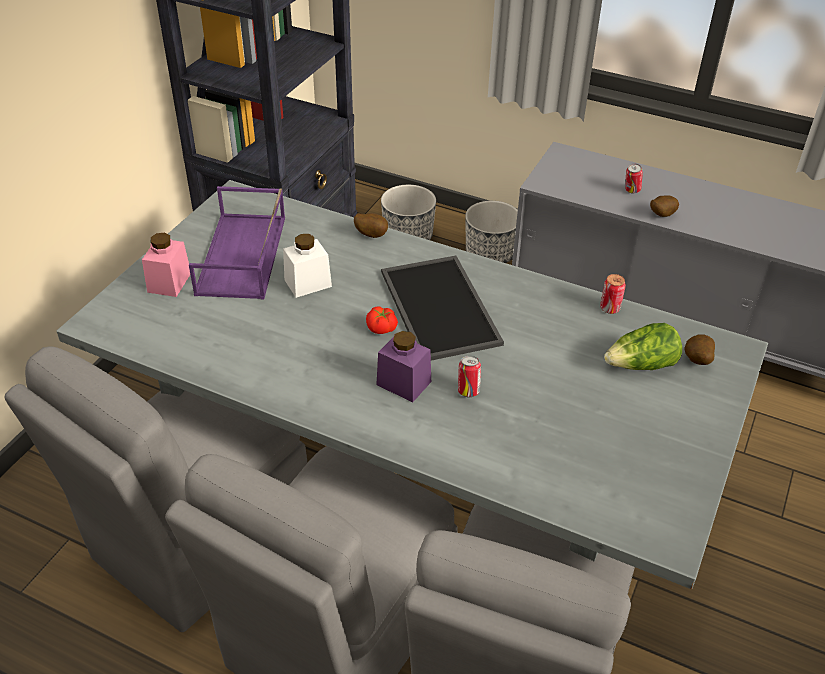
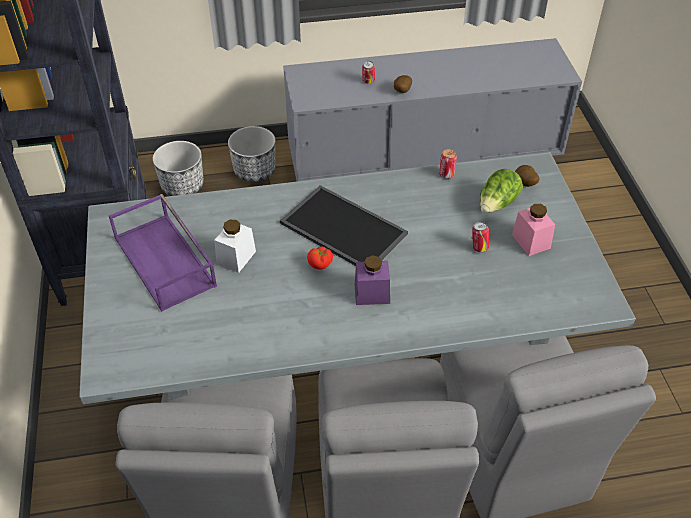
camera: 35 degrees left, 5 degrees up
(169, 282) = (130, 311): pink jar -> pink jar (531, 241)
(371, 234) = (244, 198): potato -> none
(468, 391) = (416, 277): can -> can (478, 248)

